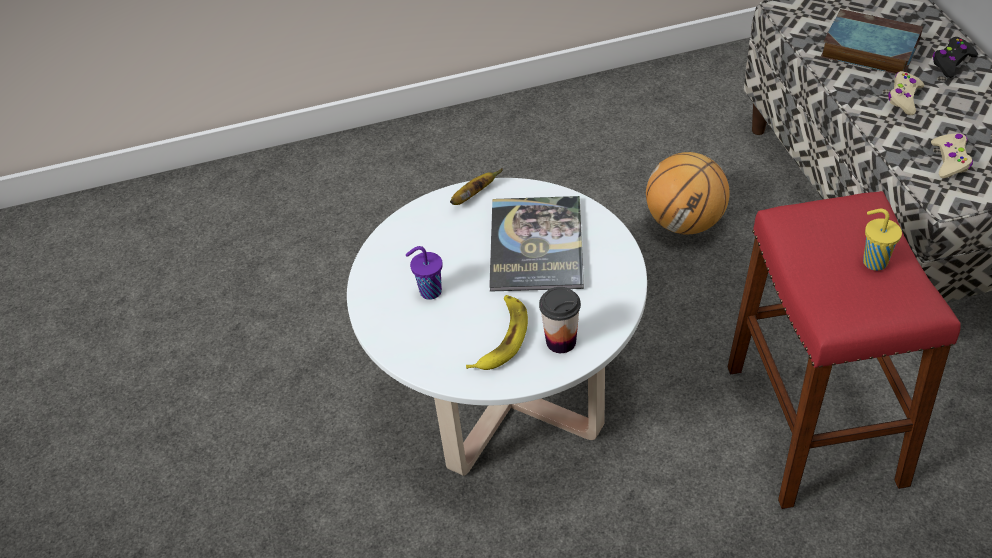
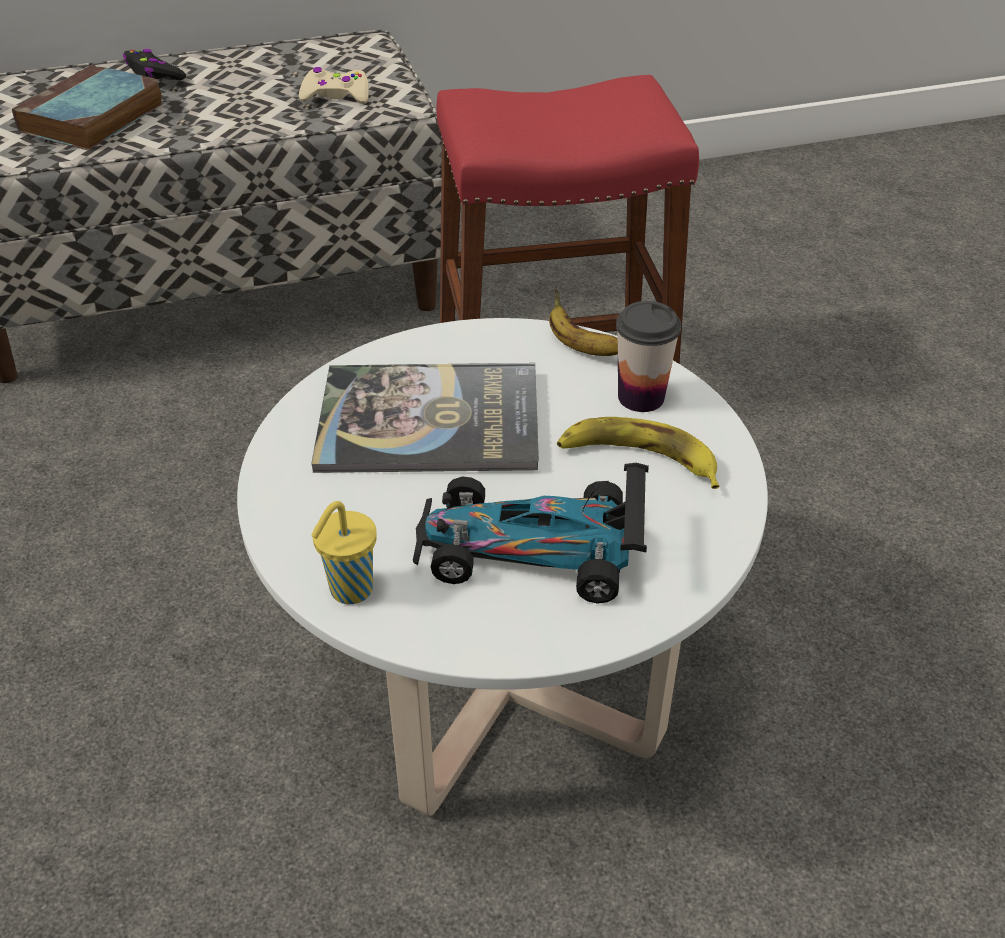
camera: 95 degrees left, 5 degrees down
(429, 291) = (533, 550): purple cup -> toy car
(473, 195) = (284, 498): banana -> banana (581, 347)
(685, 223) = (175, 463): basketball -> none
(873, 261) = (564, 104): yellow cup -> yellow cup (349, 591)
(904, 98) = (208, 108): beige game controller -> none

